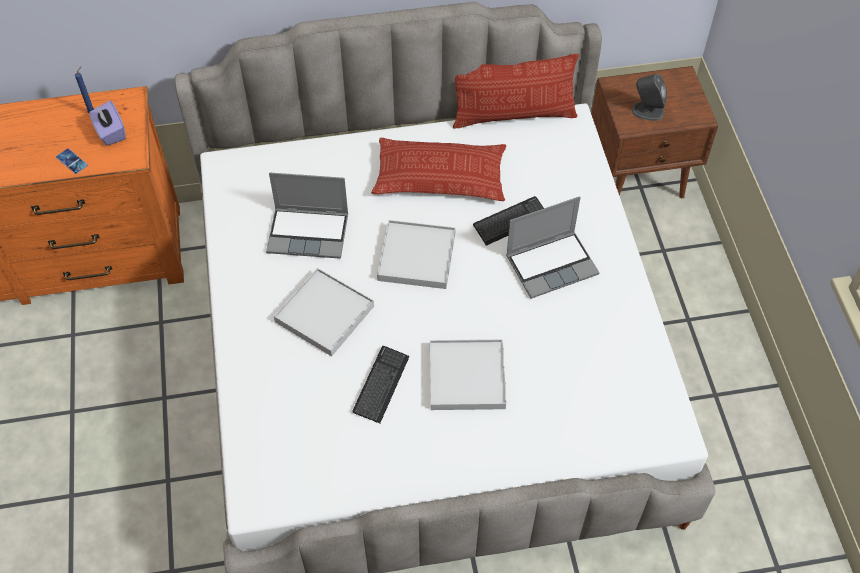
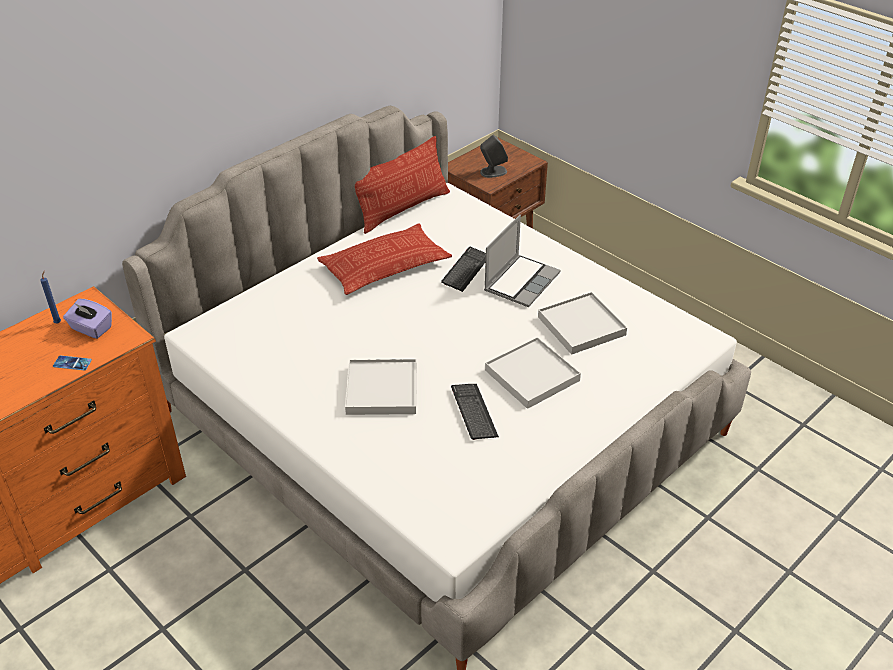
camera: 35 degrees left, 15 degrees down
(309, 233) = (315, 345): laptop -> none
(416, 256) = (417, 321): white tray -> white tray (581, 326)

